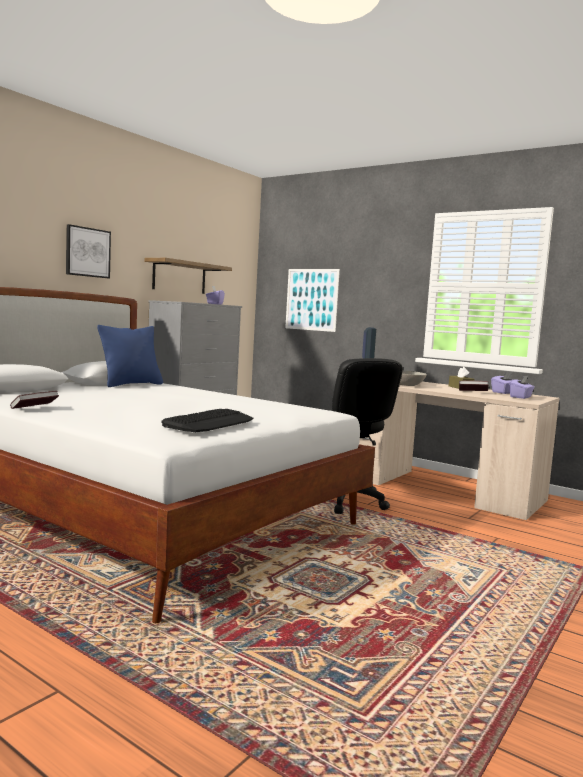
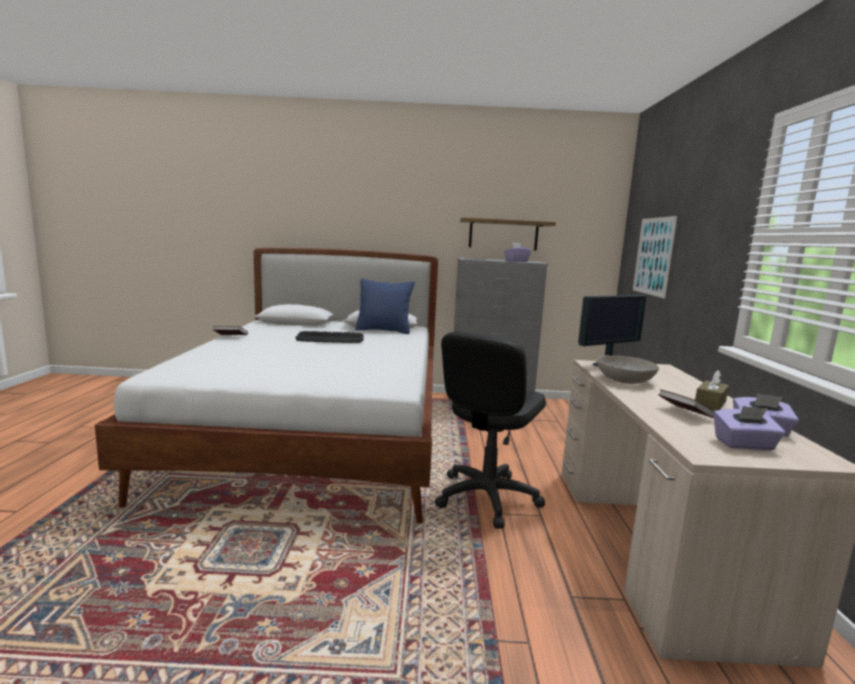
camera: 55 degrees right, 5 degrees up
(87, 252) = (400, 217): picture -> none
(210, 422) = (231, 368): keyboard -> keyboard (330, 339)

